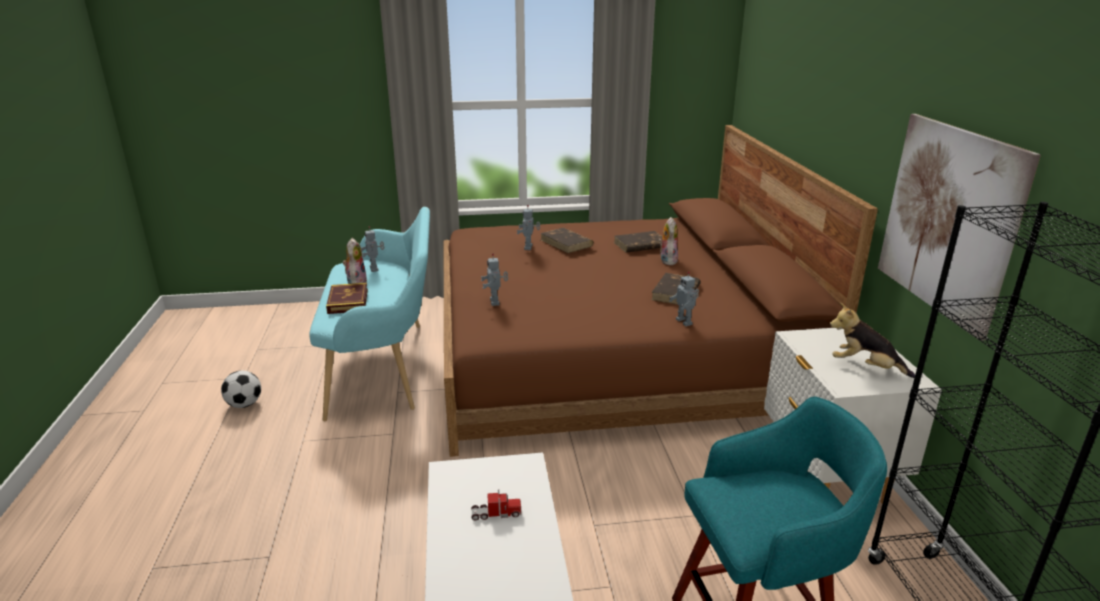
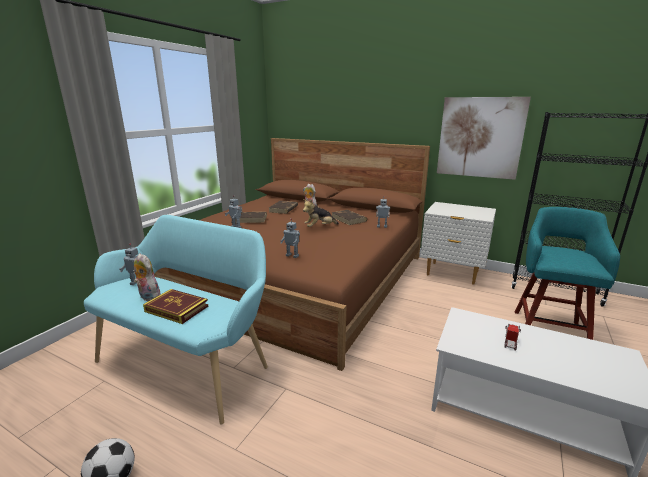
camera: 55 degrees left, 5 degrees down
(865, 367) = (470, 211): plush toy -> plush toy (319, 227)

